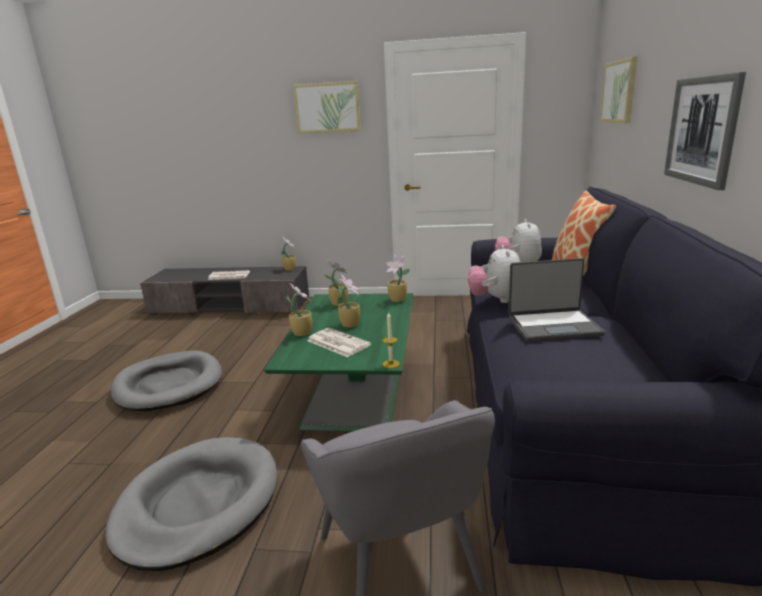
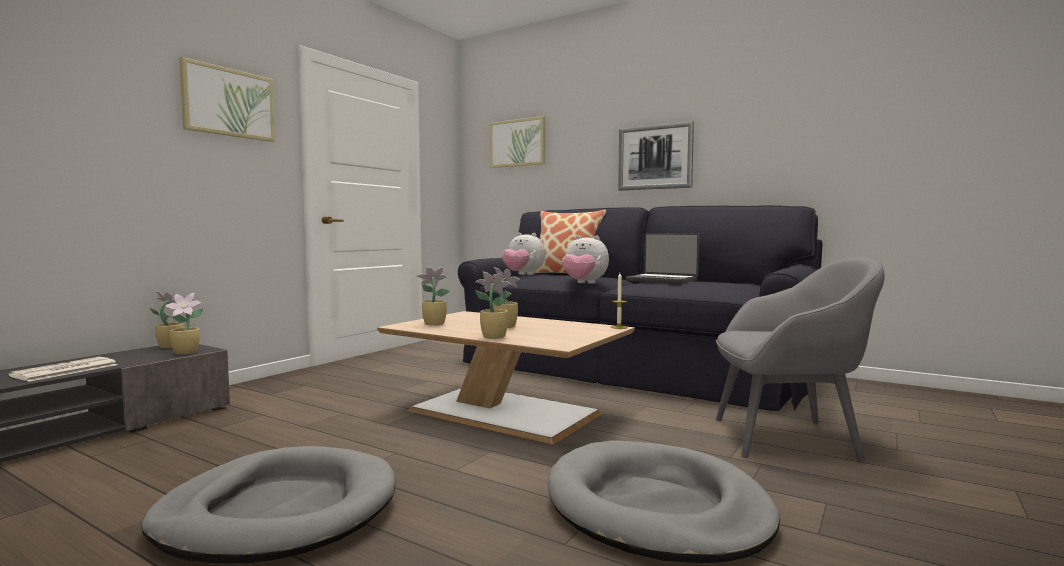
camera: 65 degrees left, 15 degrees down
(337, 343) = (545, 332): newspaper -> none
(355, 390) = (507, 412): green coffee table -> brown coffee table
(398, 300) = (472, 314): potted plant -> potted plant (187, 352)
(553, 326) = (662, 280): laptop -> laptop turned 105 degrees clockwise

